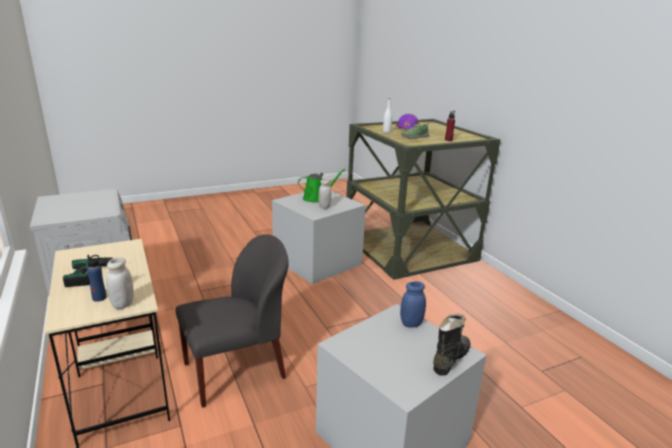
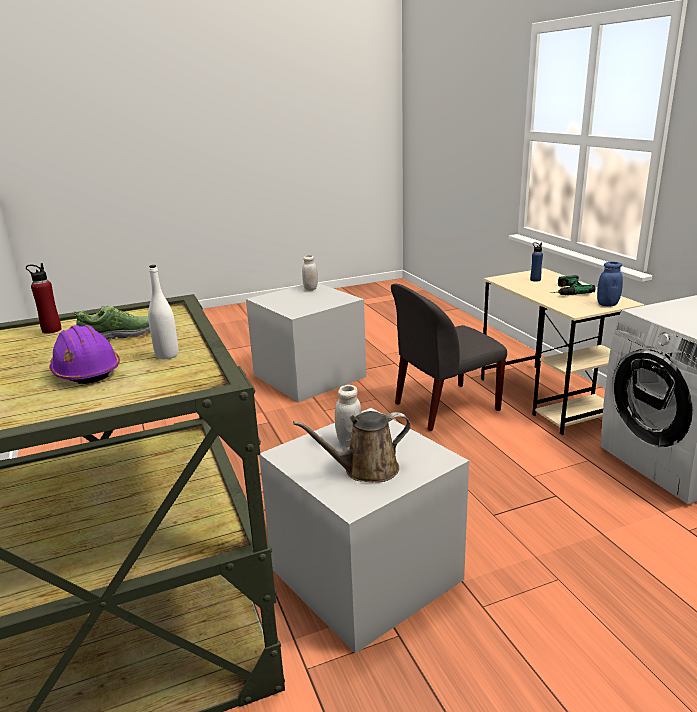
camera: 175 degrees left, 0 degrees up
(122, 304) = (512, 278): white jar -> white jar (310, 289)
(316, 198) = (366, 470): green watering can -> brown watering can
(411, 323) = (288, 309): blue jar -> blue jar (607, 304)
(450, 359) = (273, 296): black boot -> none

